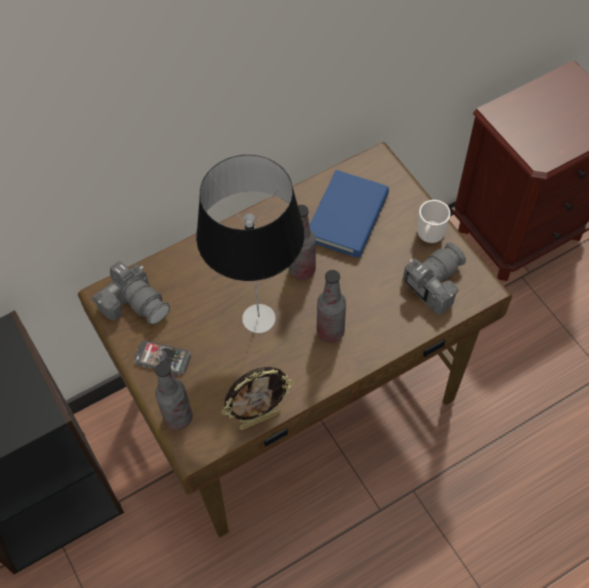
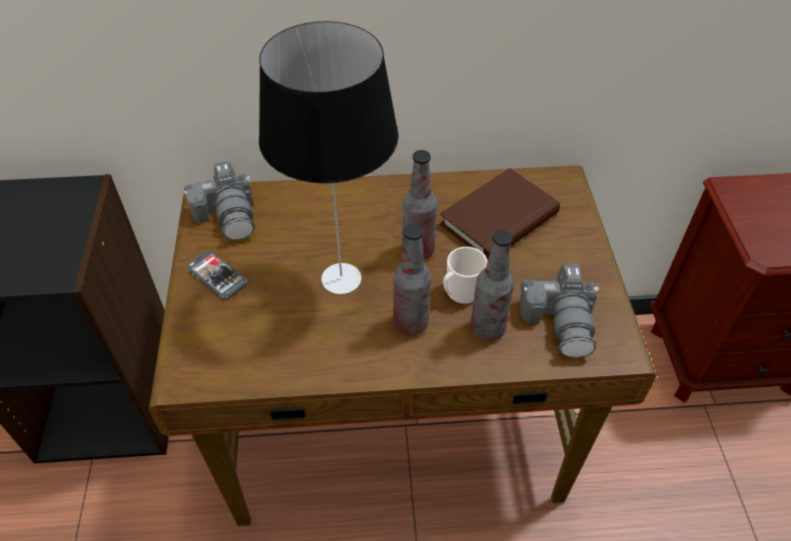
camera: 25 degrees right, 10 degrees down
(178, 417) = (190, 340): bottle -> bottle (487, 329)
(259, 419) = (273, 380): picture frame -> none
(347, 217) = (499, 219): blue book -> brown book
(429, 235) = (584, 270): mug -> mug (460, 293)
(433, 283) = (561, 321): camera -> camera turned 105 degrees clockwise

